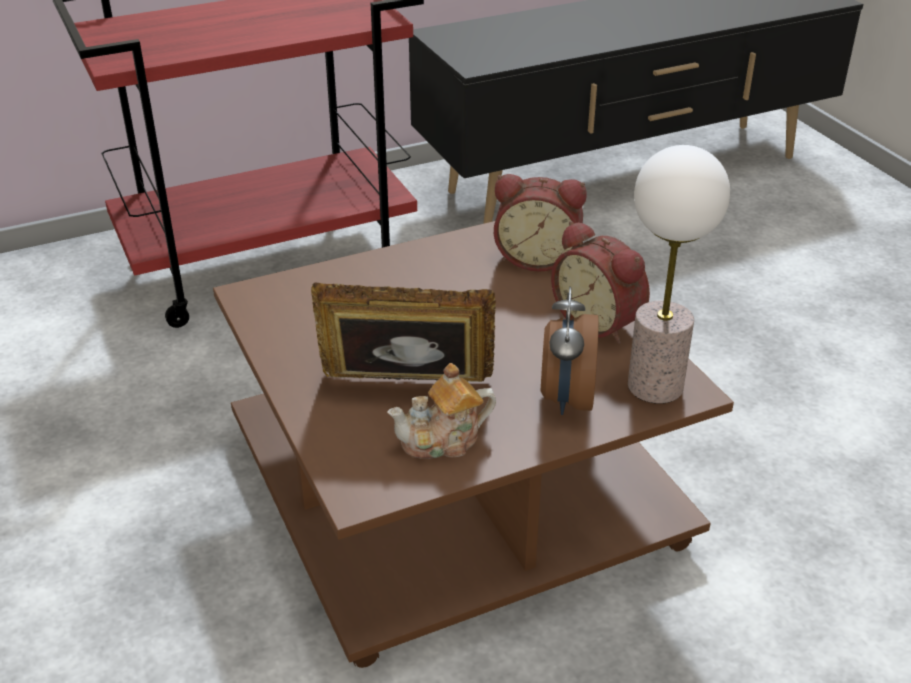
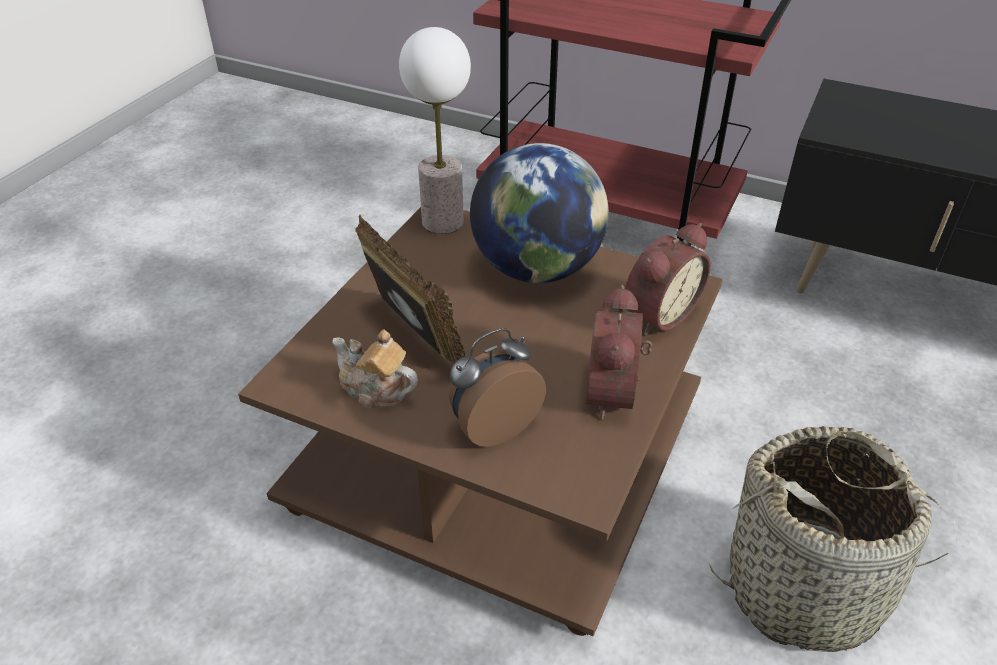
camera: 50 degrees right, 5 degrees up
(403, 281) = (536, 269): none -> globe
(537, 258) = (657, 314): alarm clock -> alarm clock turned 105 degrees counterclockwise
(656, 386) = (570, 471): table lamp -> table lamp (443, 222)
(749, 410) = (805, 587): none -> basket

